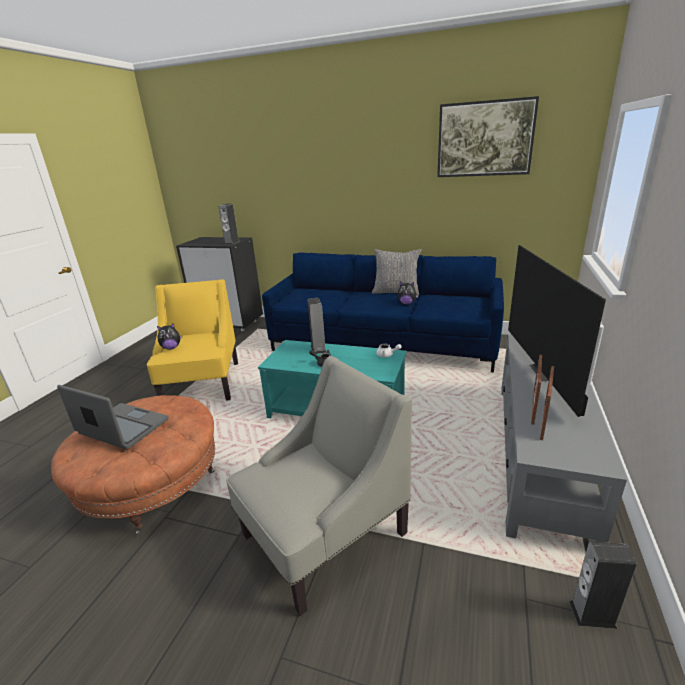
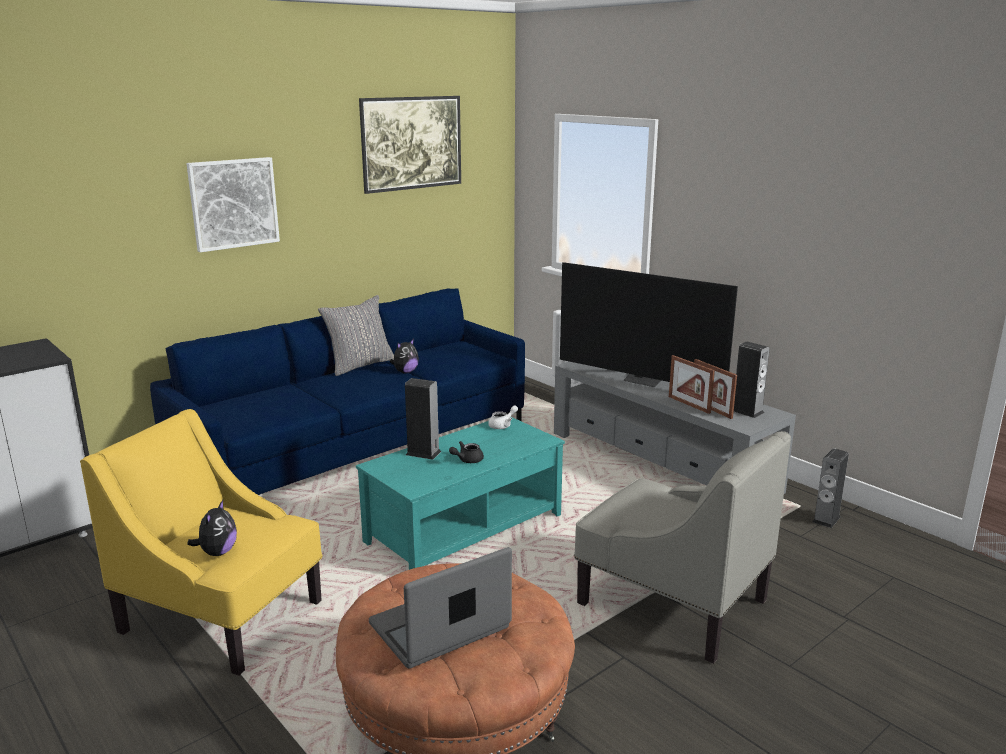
camera: 60 degrees left, 5 degrees down
(232, 243) = (45, 354): speaker -> speaker (747, 411)
(324, 536) = (670, 602): grey armchair -> grey armchair turned 135 degrees clockwise
(346, 177) = (233, 203): none -> picture

